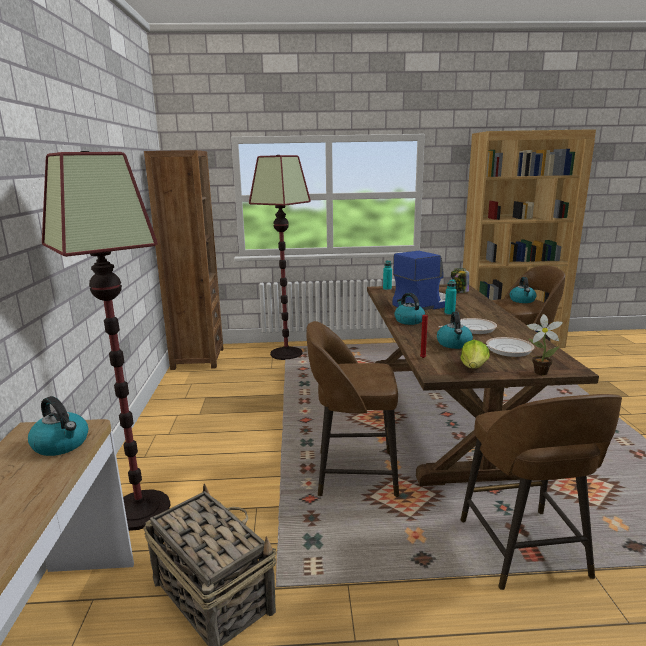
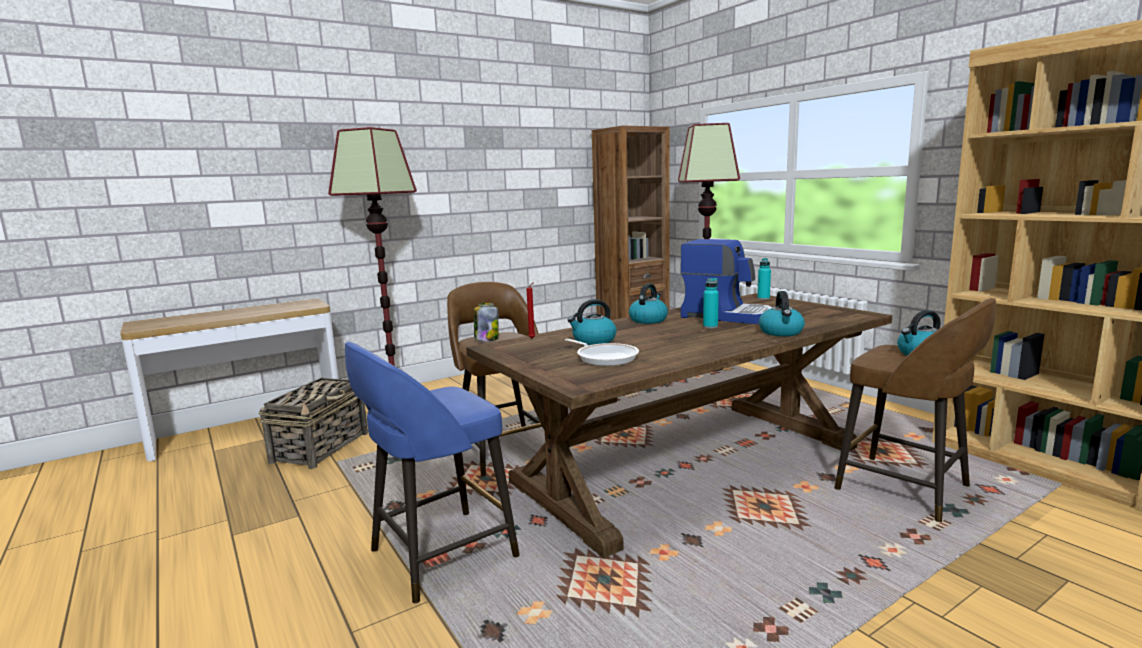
camera: 60 degrees right, 5 degrees down
(62, 444) = (293, 307): kettle -> kettle (781, 332)
(459, 292) = (829, 317): jar -> jar (486, 339)
(472, 329) = (665, 339): frying pan -> none
(474, 367) = (527, 354): lettuce -> none
(524, 550) = (439, 555): brown stool -> blue stool
(538, 372) = (545, 374): potted plant -> none

